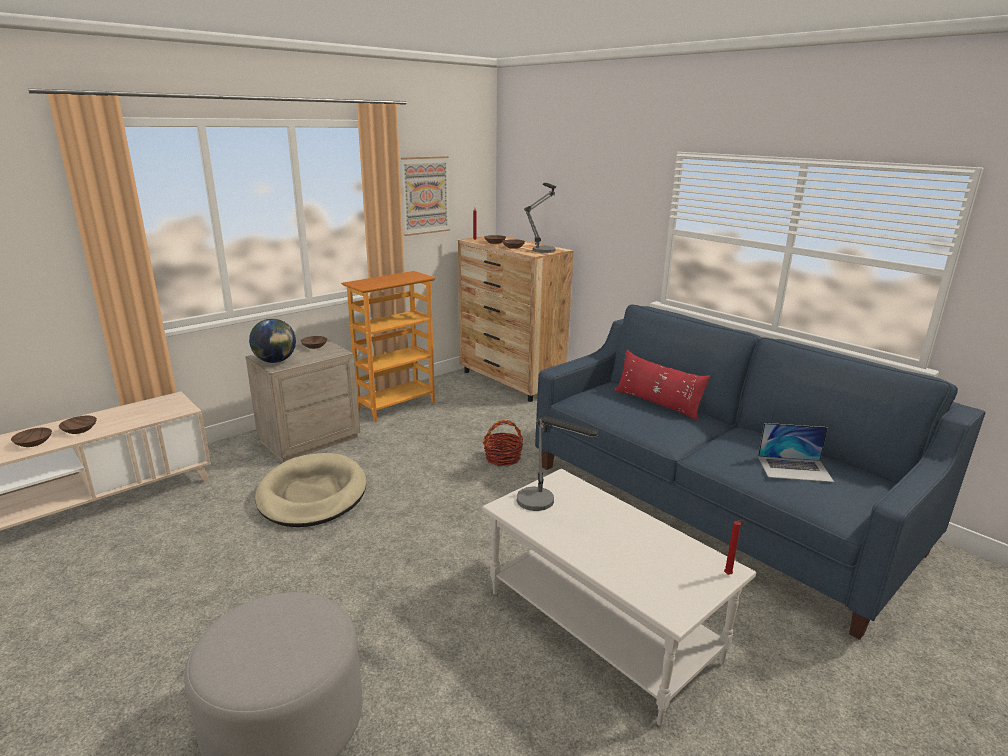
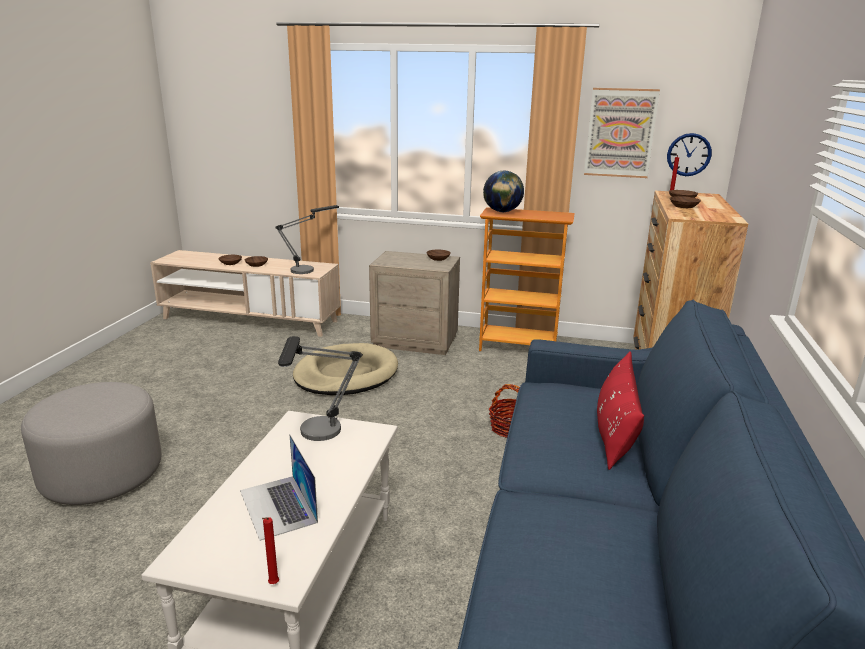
camera: 55 degrees right, 0 degrees up
(275, 361) = (390, 259): globe -> globe (502, 212)
(471, 207) = (689, 154): none -> wall clock
(543, 249) = (712, 215): table lamp -> table lamp (308, 269)
(794, 469) = (570, 581): laptop -> laptop (278, 506)

